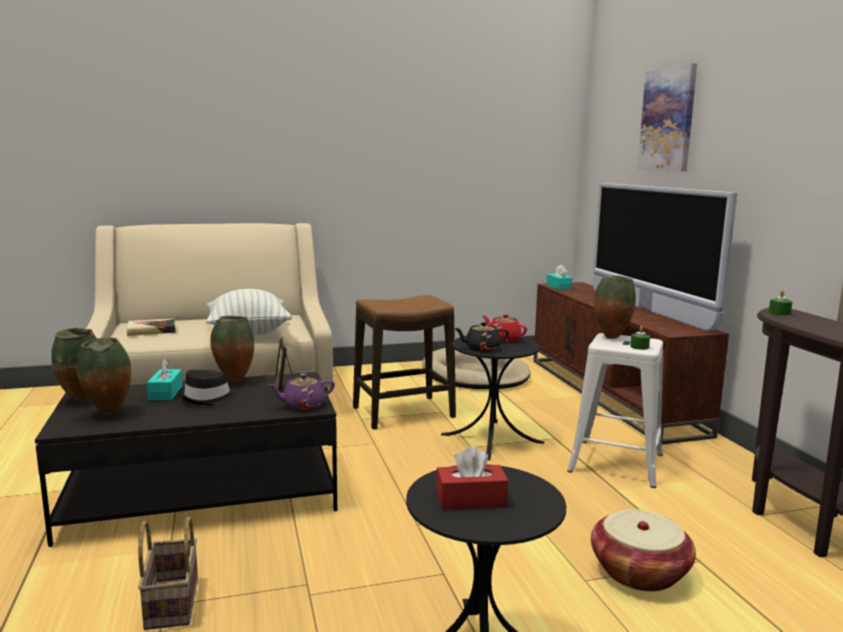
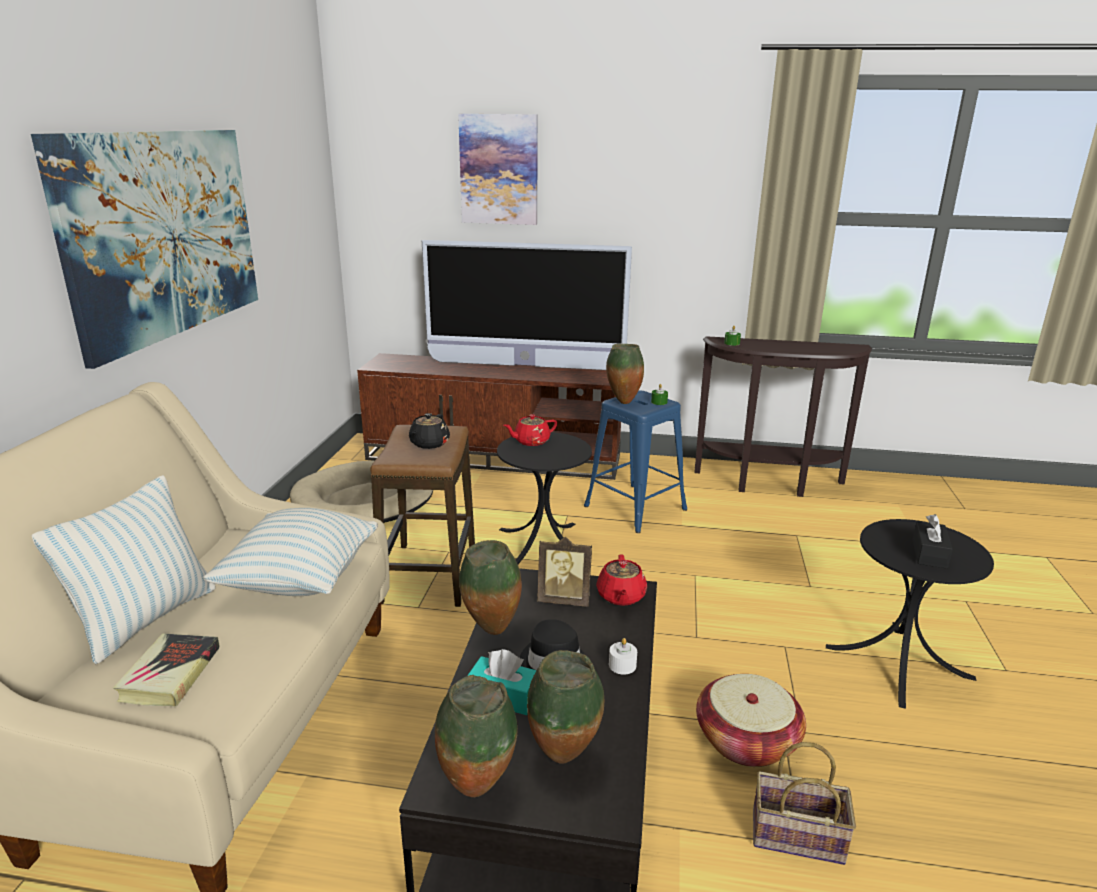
camera: 65 degrees left, 10 degrees up
(195, 319) = (146, 619): none -> pillow
(211, 415) = (622, 665): none -> white candle
(303, 405) = (621, 596): purple teapot -> red teapot
(359, 146) = (165, 234): none -> picture
(471, 500) = (929, 553): red tissue box -> black tissue box
(481, 348) = (554, 458): black teapot -> black teapot (429, 444)
(558, 287) = (388, 367): turquoise tissue box -> none
(616, 462) = (635, 507): white stool -> blue stool
(639, 572) = (805, 561): basket -> basket (746, 741)

